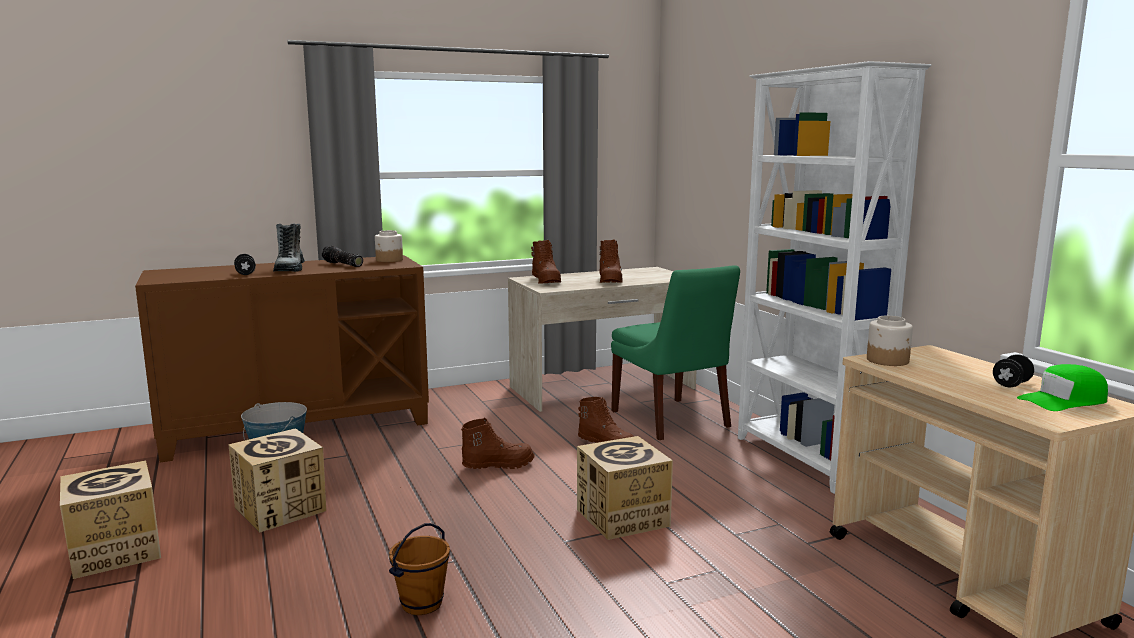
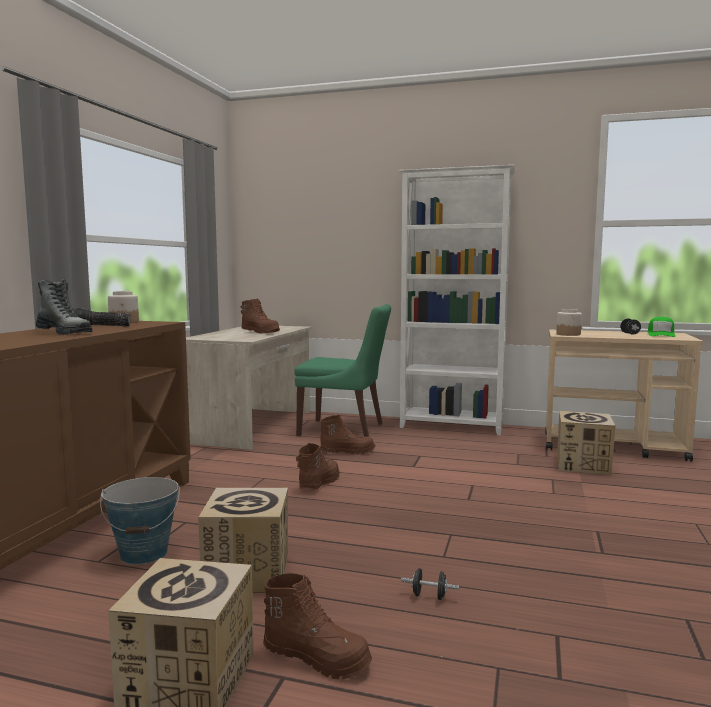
camera: 50 degrees left, 5 degrees down
(245, 273) = (38, 339): black dumbbell -> black dumbbell (429, 596)
(422, 604) = (502, 560): brown bucket -> none
(546, 280) = (219, 337): brown boot -> brown boot (317, 657)
(622, 517) = (459, 478): cardboard box -> cardboard box (583, 465)

